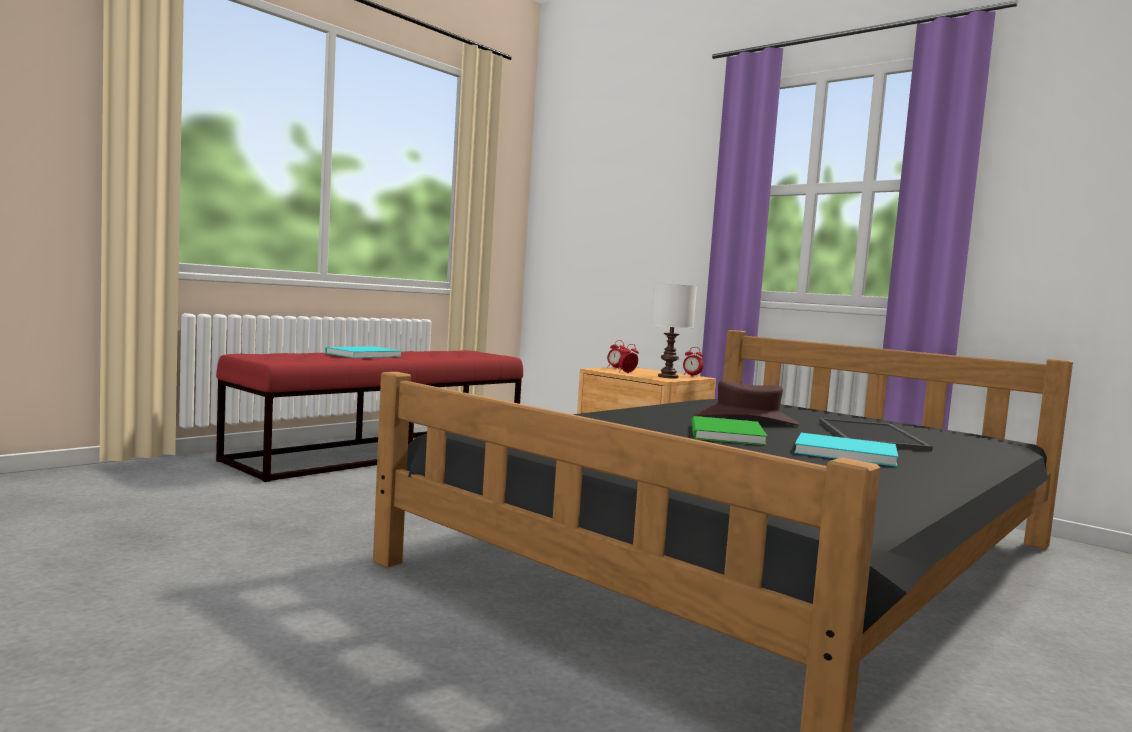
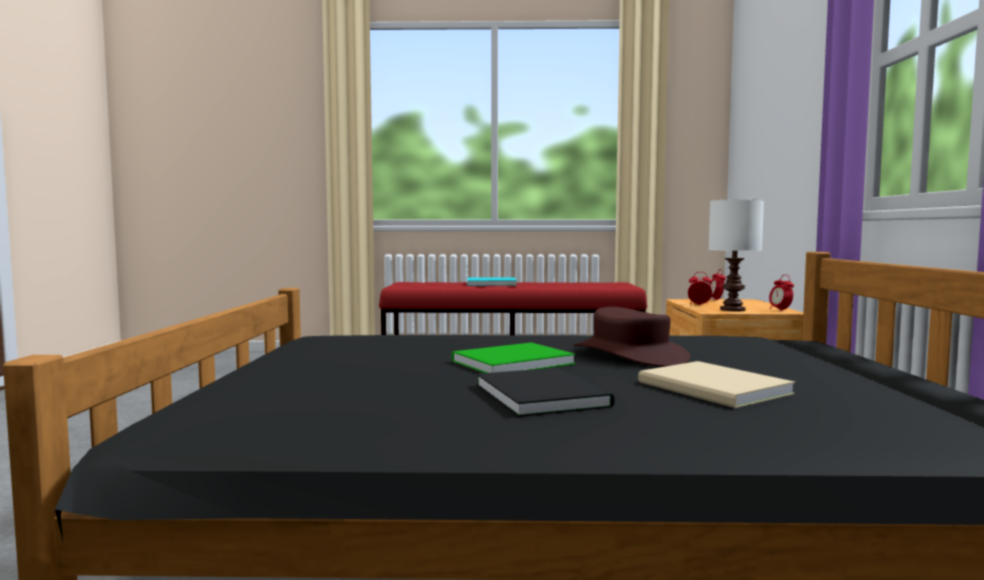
camera: 50 degrees right, 0 degrees up
(842, 452) = (542, 394): turquoise book -> black book
(873, 436) = (714, 389): tray -> beige book

